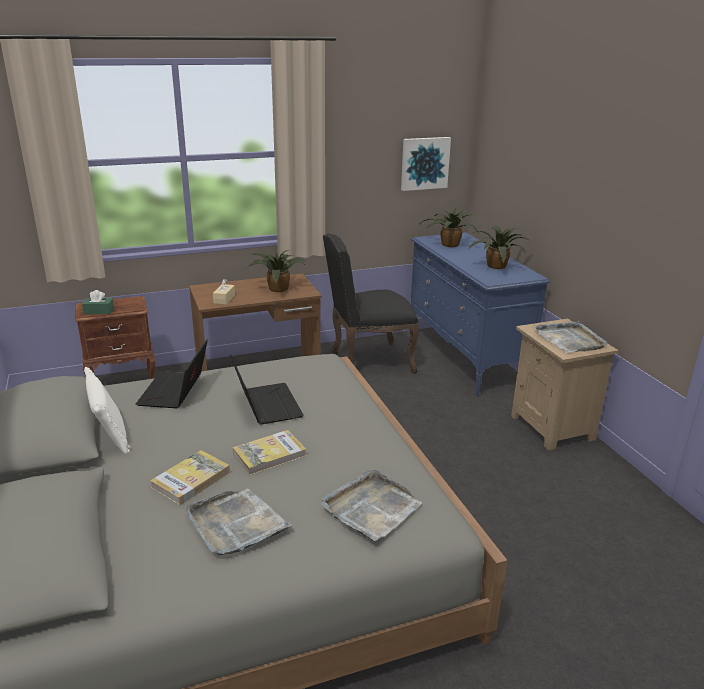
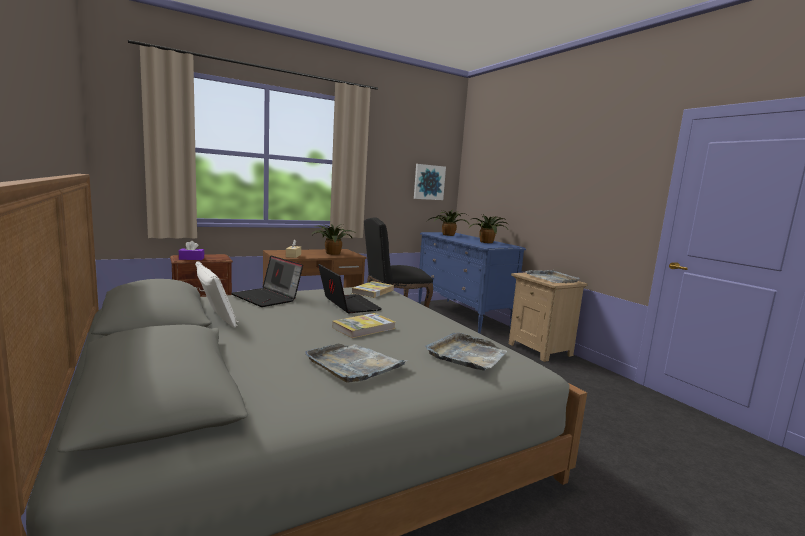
camera: 10 degrees left, 15 degrees down
(99, 311) = (191, 258): green tissue box -> purple tissue box
(175, 391) = (267, 298): laptop -> laptop turned 45 degrees counterclockwise
(191, 480) = (300, 341): book -> book (373, 291)

